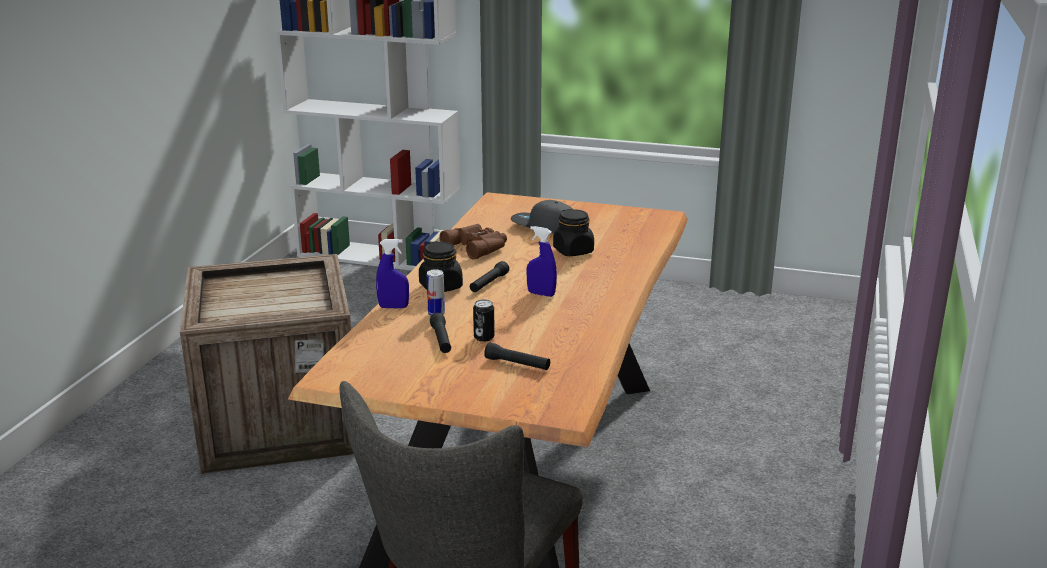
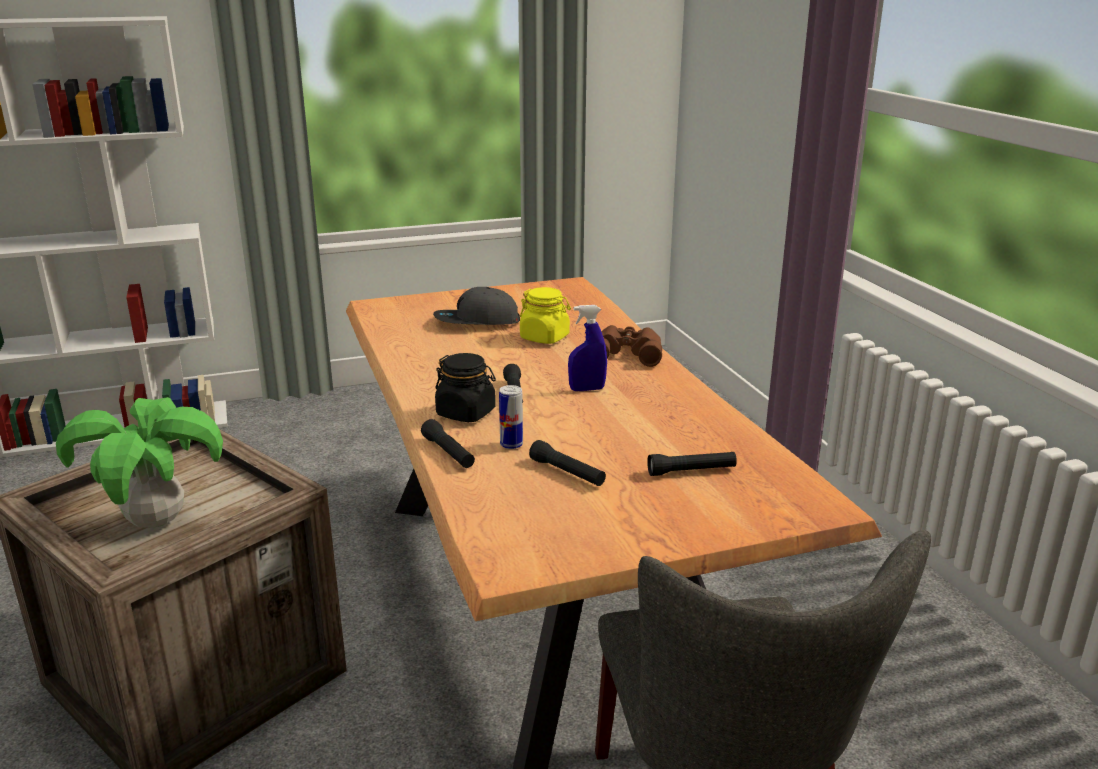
camera: 35 degrees left, 0 degrees up
(251, 305) = (156, 521): none -> potted plant
(393, 307) = (448, 453): blue spray bottle -> black flashlight
(478, 246) = (436, 358): brown binoculars -> brown binoculars (626, 352)
(484, 337) = (607, 454): can -> none
(573, 251) = (545, 337): black jar -> yellow jar

